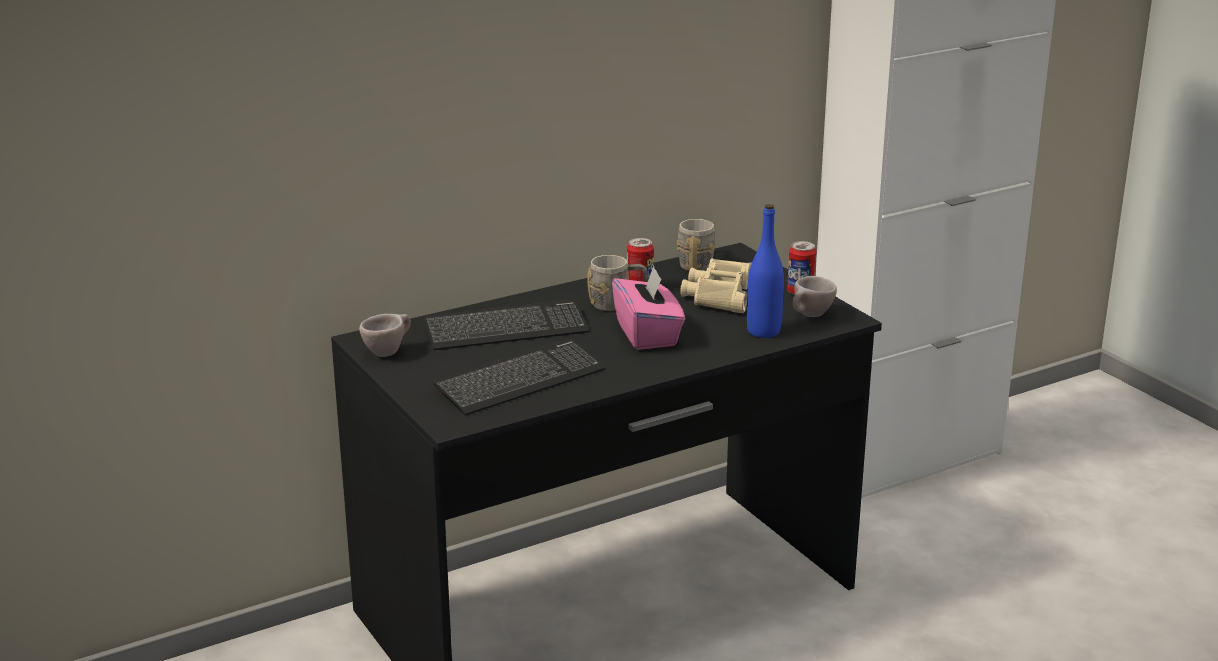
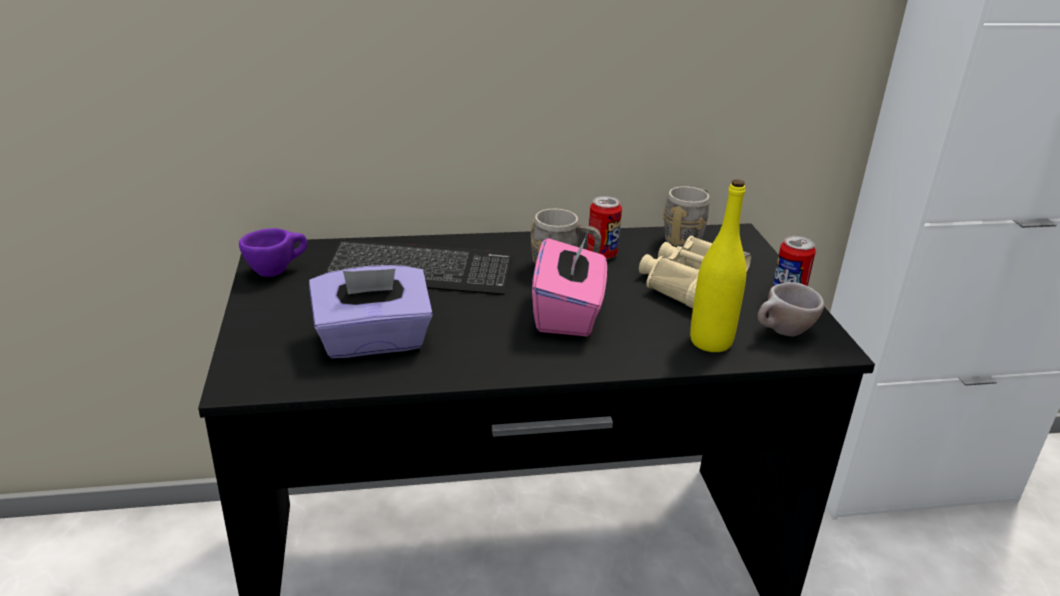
camera: 20 degrees right, 5 degrees up
(388, 351) = (277, 271): beige cup -> purple cup
(520, 380) = (373, 341): keyboard -> purple tissue box
(763, 331) = (710, 342): blue bottle -> yellow bottle

